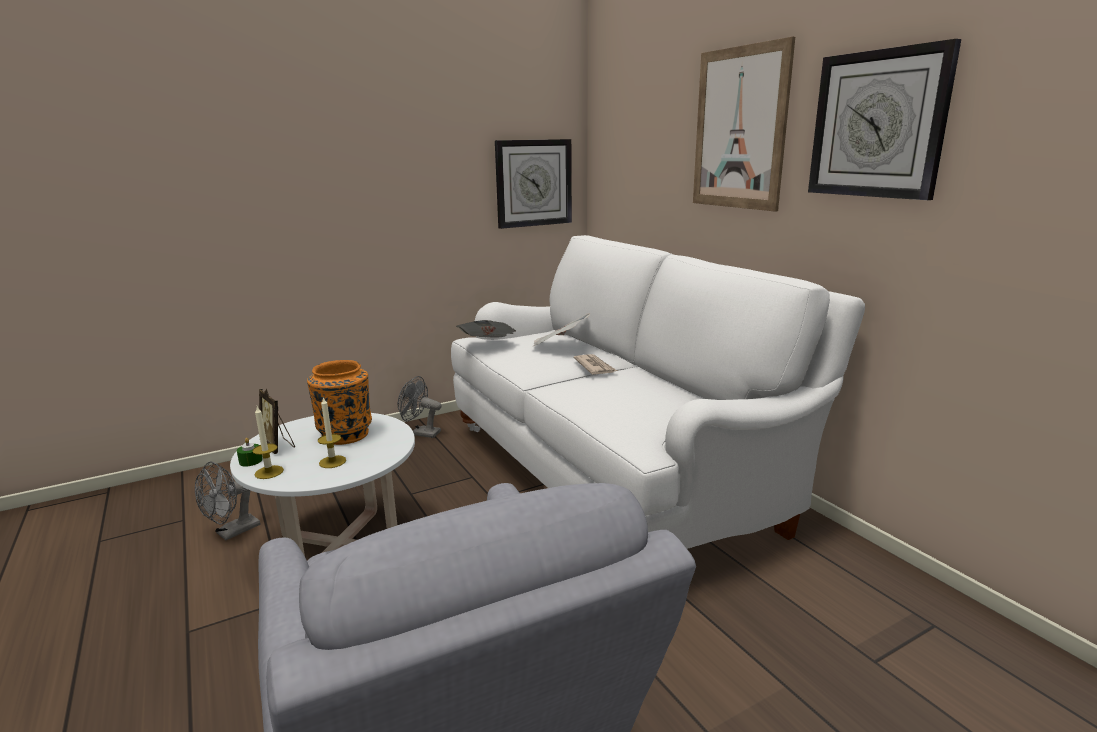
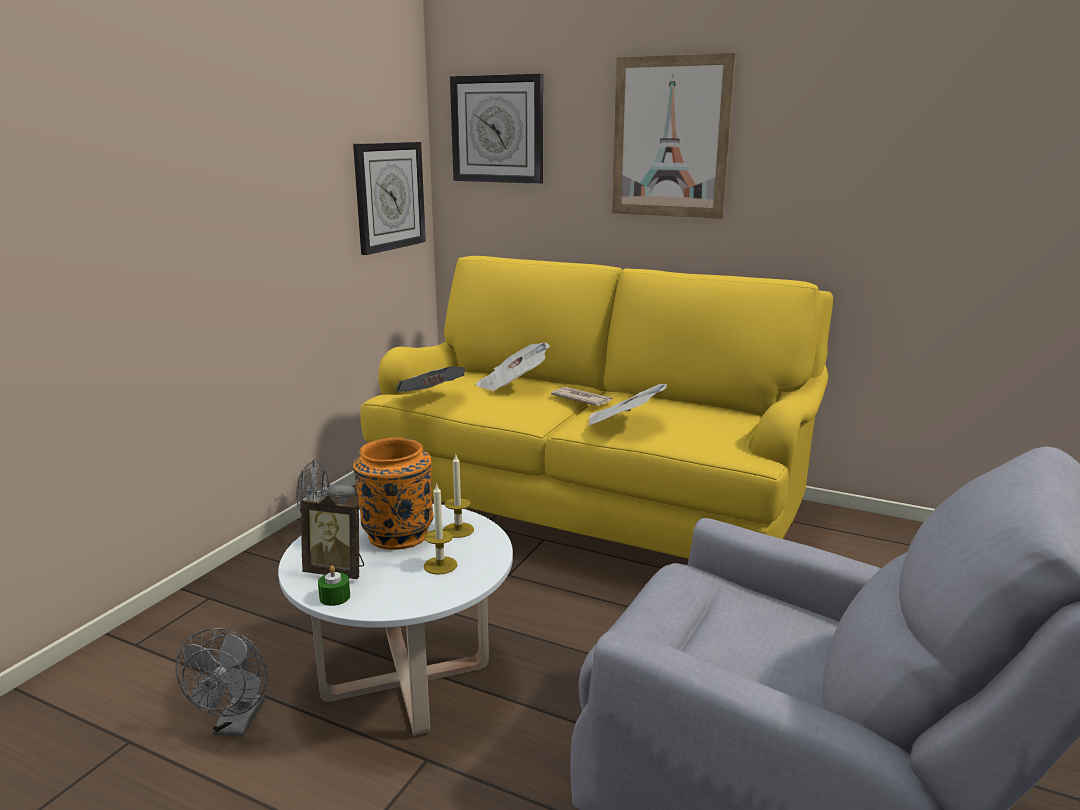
camera: 35 degrees left, 0 degrees up
(269, 472) = (385, 600): candle -> candle (458, 530)
(585, 394) = (622, 425): none -> newspaper
(616, 472) = (593, 512): white sofa -> yellow sofa
(878, 125) = (830, 139): wall clock -> wall clock (497, 129)

